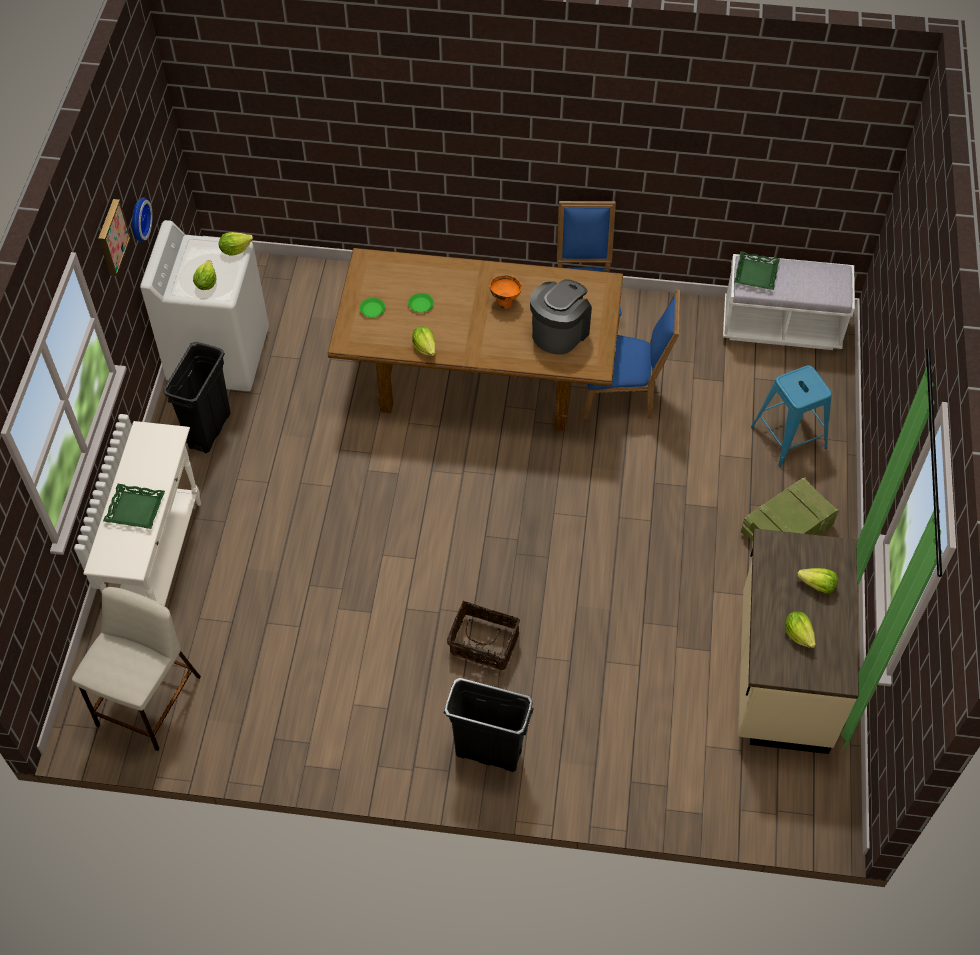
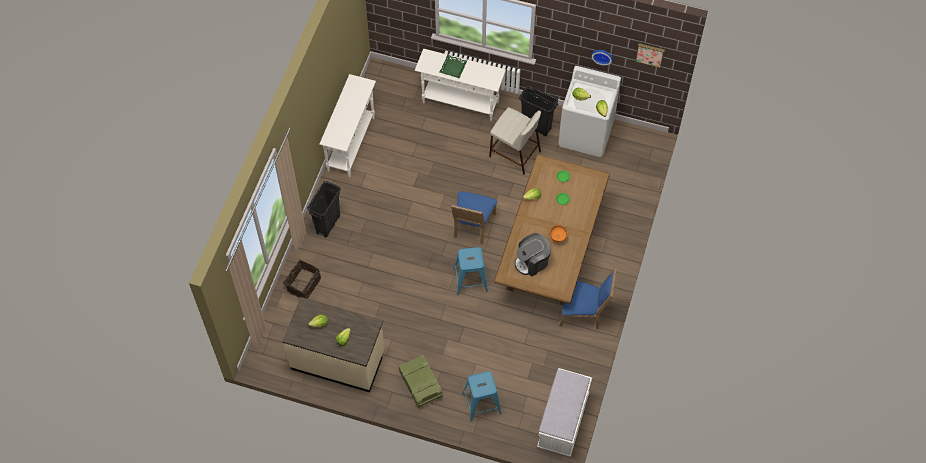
camera: 100 degrees right, 5 degrees up
(111, 237) = (571, 34): picture -> picture (650, 54)
(148, 702) = (386, 95): beige stool -> beige stool (514, 153)
(282, 747) = (351, 144): none -> white console table
(483, 645) = (384, 231): basket -> basket (303, 284)
(557, 486) = (470, 279): none -> blue stool
(559, 332) = (532, 262): coffee machine -> coffee machine turned 105 degrees clockwise
(623, 395) = (526, 324): blue chair -> blue chair (472, 227)
(755, 274) = (571, 383): green tray -> none

